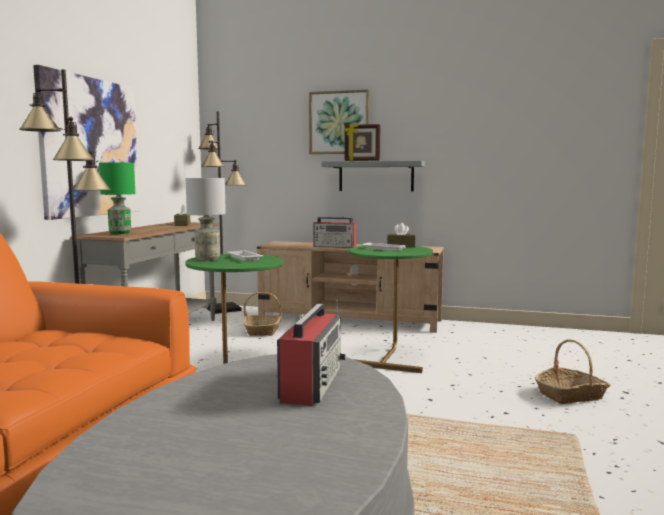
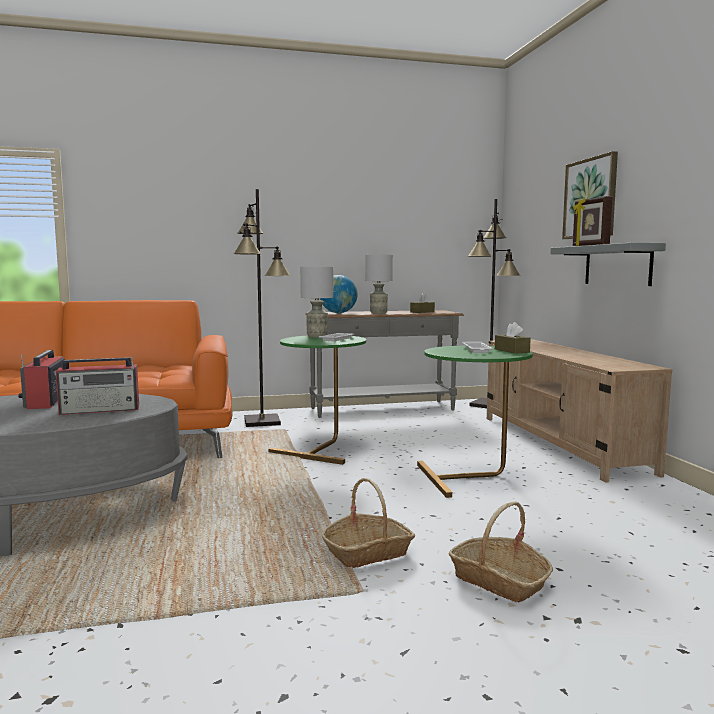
camera: 60 degrees right, 0 degrees up
(91, 147) = (337, 243): picture -> none
(120, 233) = (338, 313): green table lamp -> globe
(161, 229) = (379, 313): none -> grey table lamp
(263, 330) = (457, 427): basket -> basket (368, 552)
(335, 246) = (546, 350): radio -> radio (46, 401)

